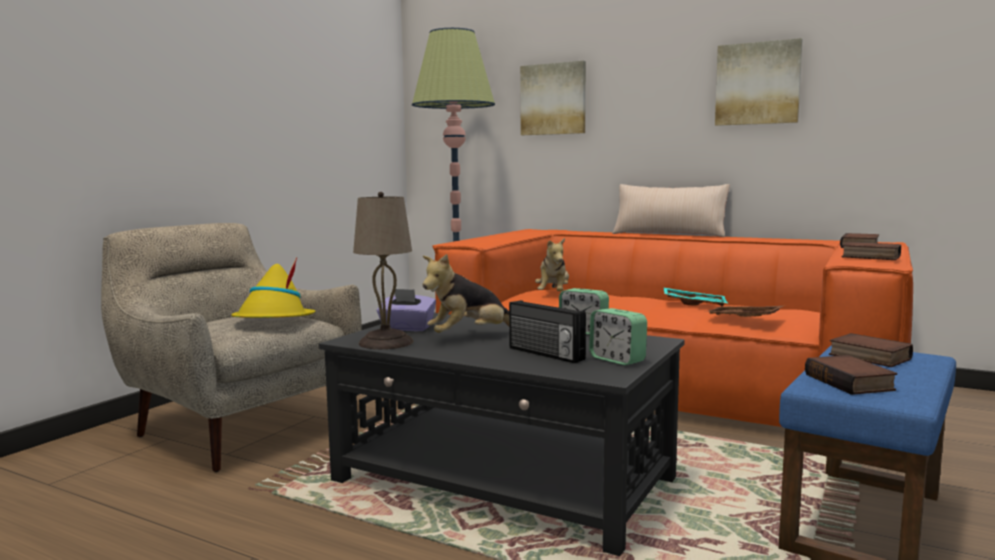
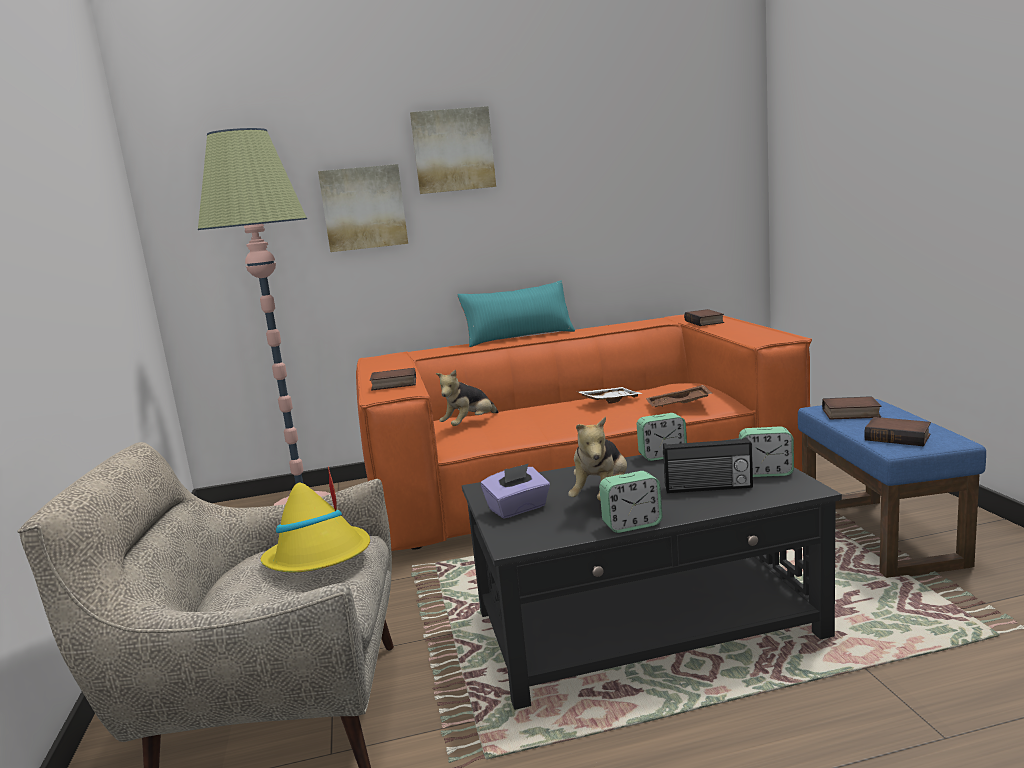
camera: 40 degrees left, 5 degrees up
(386, 342) = (555, 531): beige table lamp -> none
(431, 353) = (632, 525): none -> alarm clock
(553, 294) = (470, 425): plush toy -> plush toy turned 75 degrees clockwise
(669, 234) = (519, 337): beige pillow -> turquoise pillow
(694, 304) = (609, 401): turquoise tray -> white tray
(758, 83) = (575, 184): picture -> picture (453, 150)
(869, 257) = (750, 331): book -> book (393, 384)

